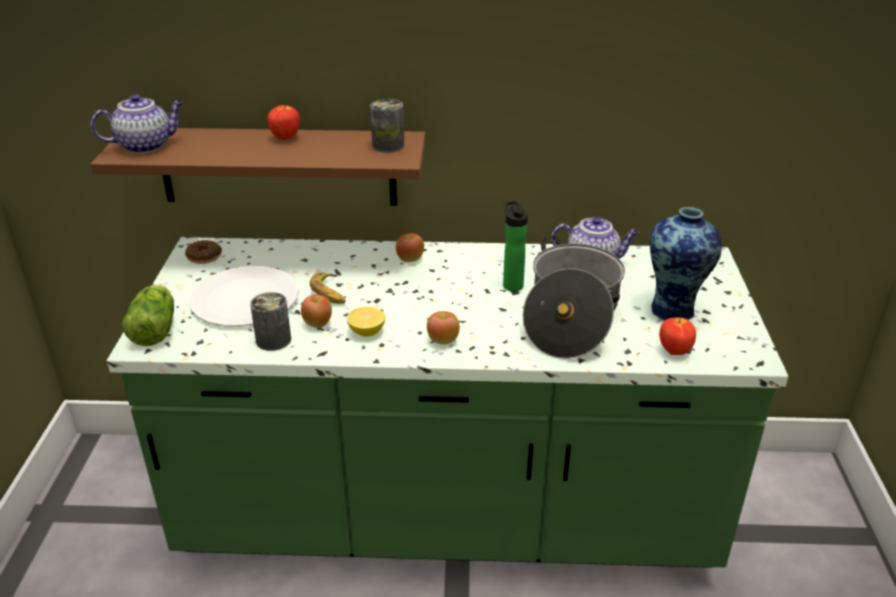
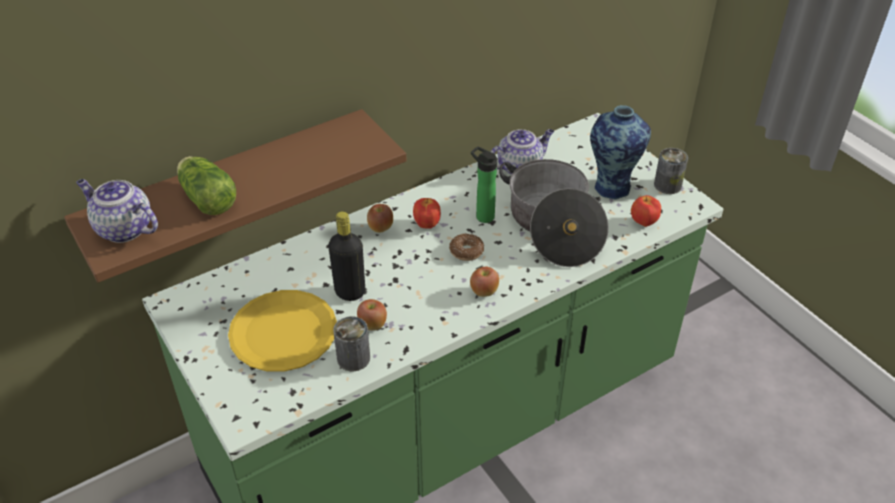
camera: 35 degrees left, 10 degrees up
(146, 145) = (123, 229): teapot -> teapot turned 90 degrees counterclockwise
(156, 328) = (237, 400): lettuce -> lettuce (206, 197)
(204, 257) = (194, 309): donut -> donut (466, 251)
(245, 299) = (283, 332): white plate -> yellow plate
(285, 138) = (249, 165): apple -> apple (426, 224)
(329, 293) = (350, 292): banana -> black bottle
(366, 332) = (419, 313): lemon -> none
(388, 145) = (351, 137): can -> can (667, 185)

